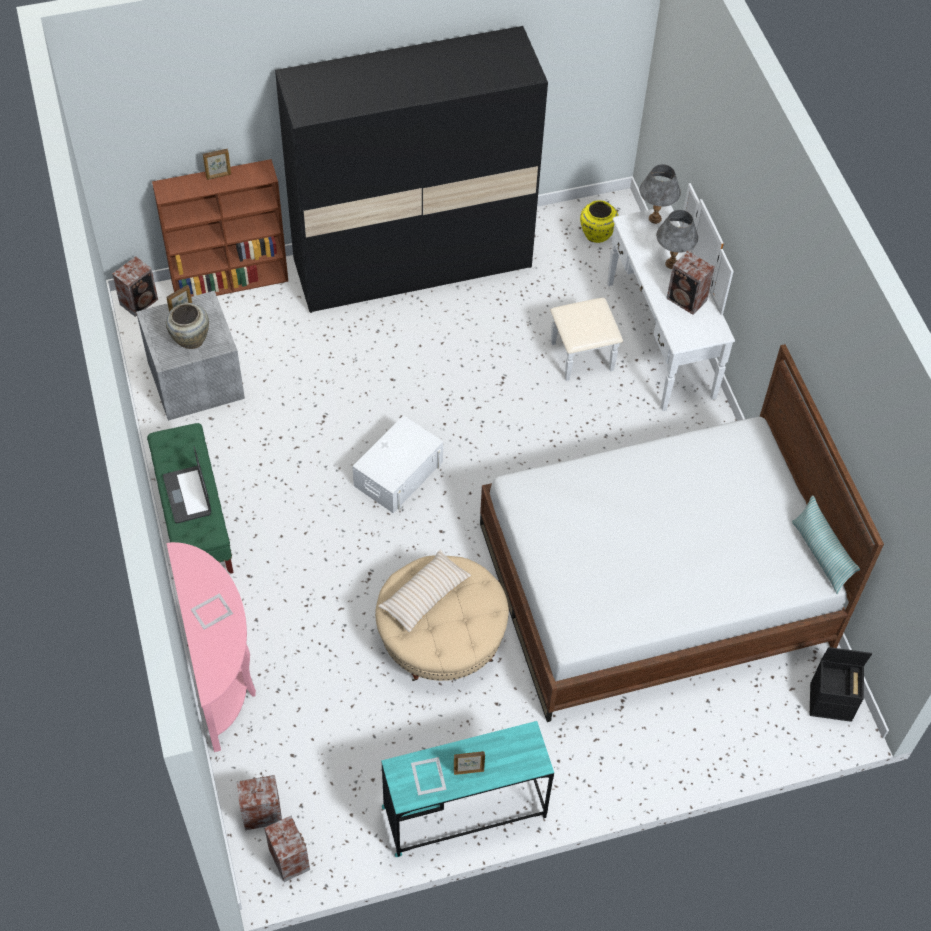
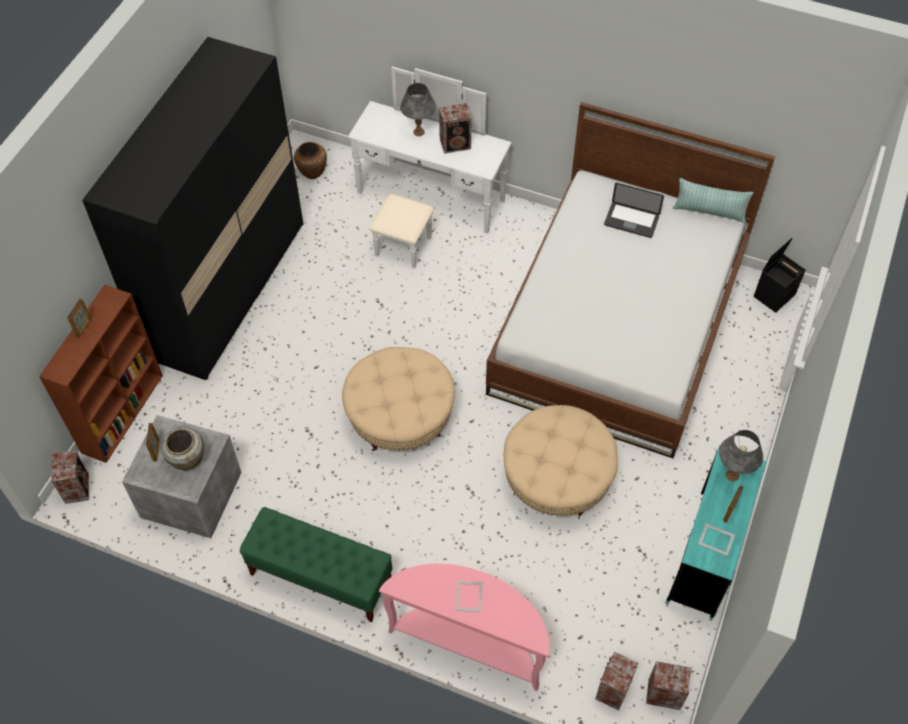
camera: 50 degrees left, 0 degrees up
(187, 495) = (324, 556): laptop -> laptop (631, 221)
(398, 473) = (400, 416): white storage box -> beige ottoman
(425, 596) = (544, 455): beige pillow -> none
(597, 234) = (312, 171): yellow vase -> brown vase
(655, 219) = (373, 116): grey table lamp -> grey table lamp (732, 475)

